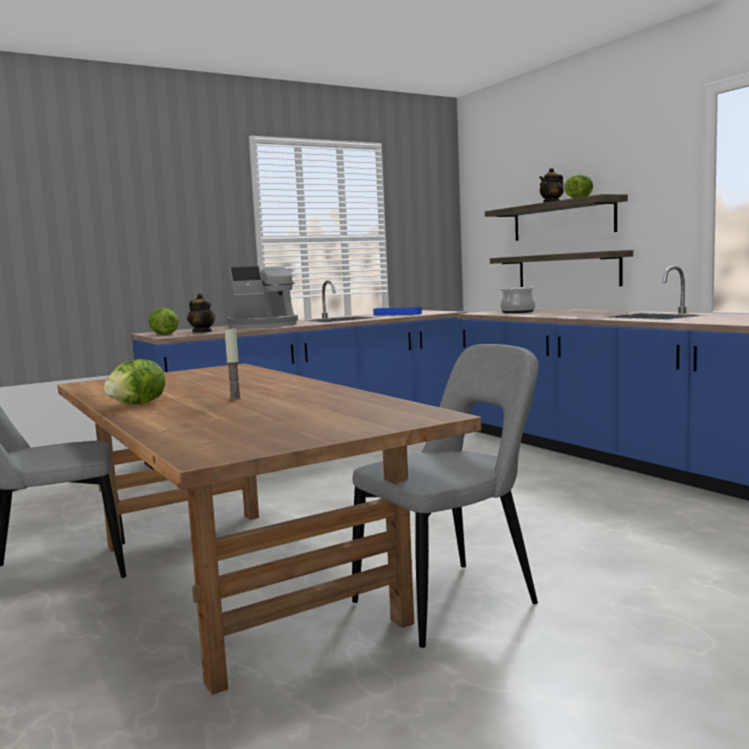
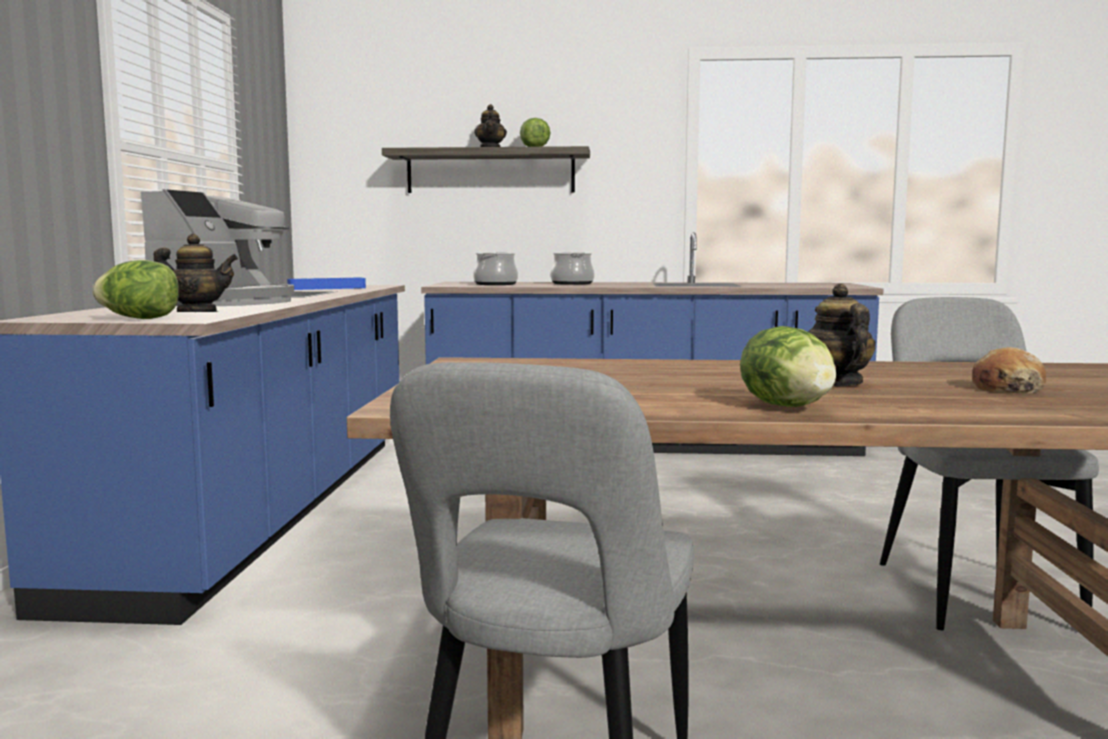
camera: 55 degrees left, 0 degrees up
(235, 399) = (836, 384): candle -> teapot
(264, 415) = (1006, 388): none -> bread
(567, 270) = (498, 234): shelf -> none
(573, 312) = (572, 283): none -> cooking pot

